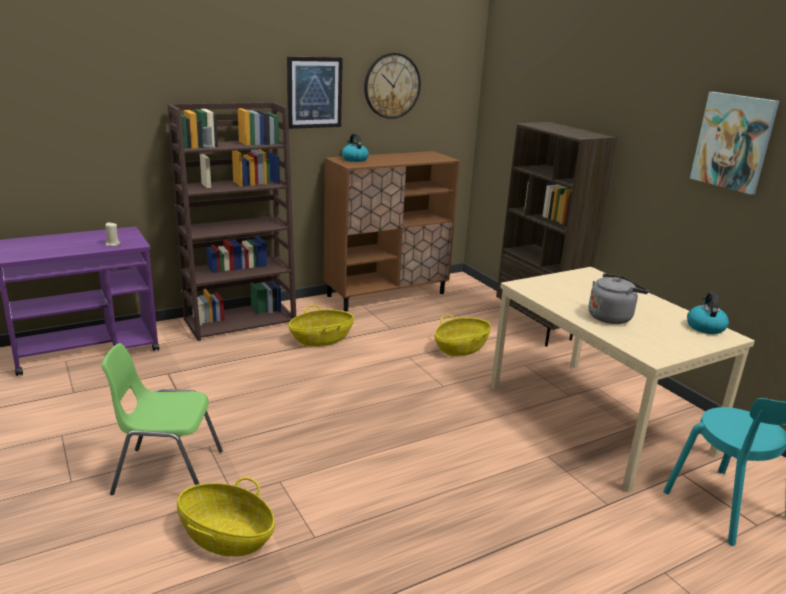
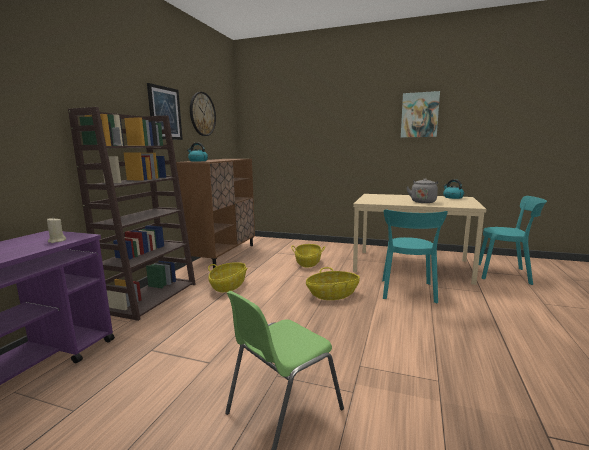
camera: 40 degrees left, 10 degrees down
(226, 537) = (403, 420): basket -> basket (332, 295)
(498, 447) = (408, 292): none -> turquoise chair
(536, 329) = (321, 245): brown bookcase -> none

